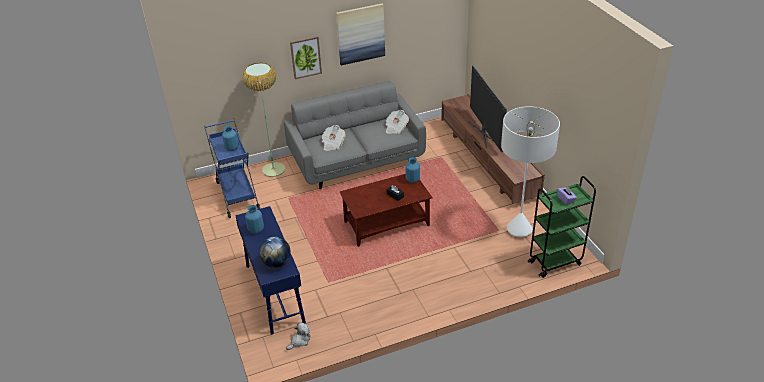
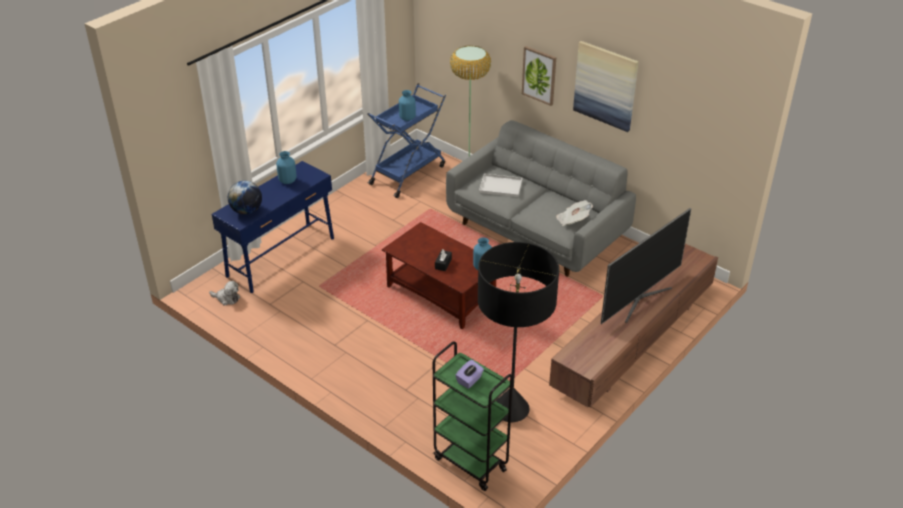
camera: 60 degrees right, 0 degrees up
(333, 144) = (499, 186): newspaper -> white tray
(519, 230) = (511, 411): white floor lamp -> black floor lamp

